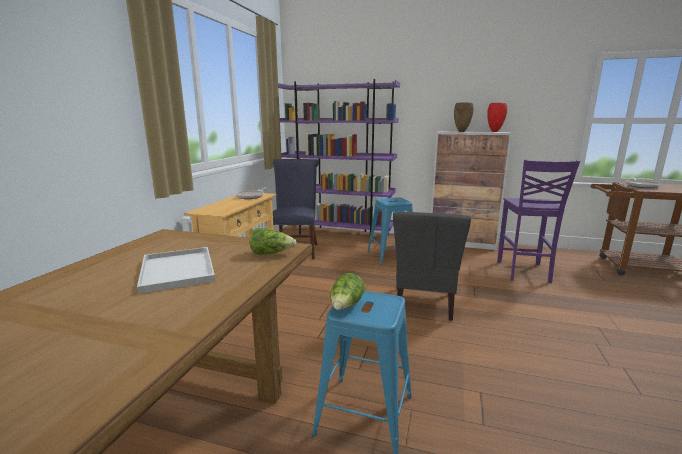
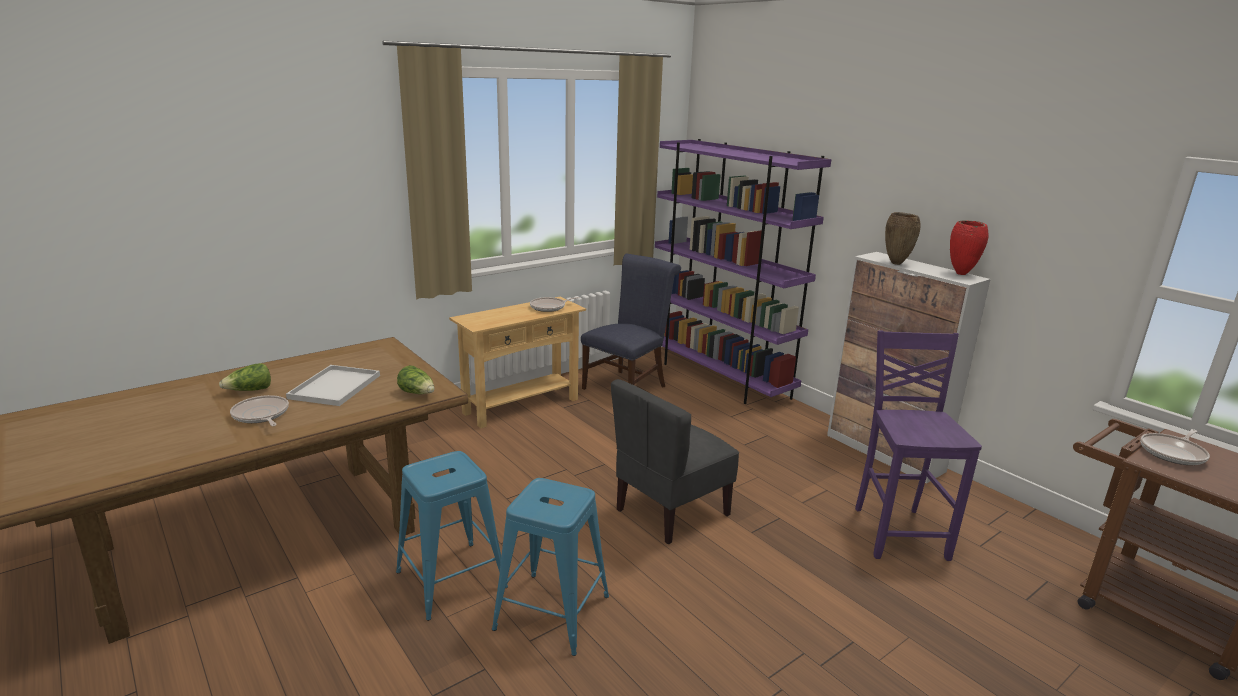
camera: 35 degrees right, 5 degrees up
(133, 316) = (261, 415): none -> frying pan
(346, 306) = (429, 465): lettuce -> lettuce (250, 390)
(391, 255) = (737, 435): blue stool -> blue stool (553, 612)
(523, 272) = (898, 532): purple chair -> purple chair turned 135 degrees clockwise

